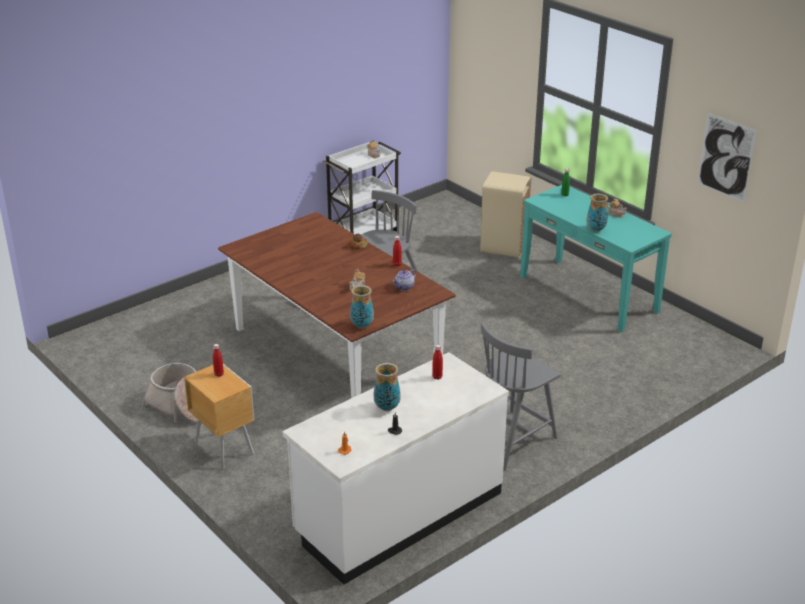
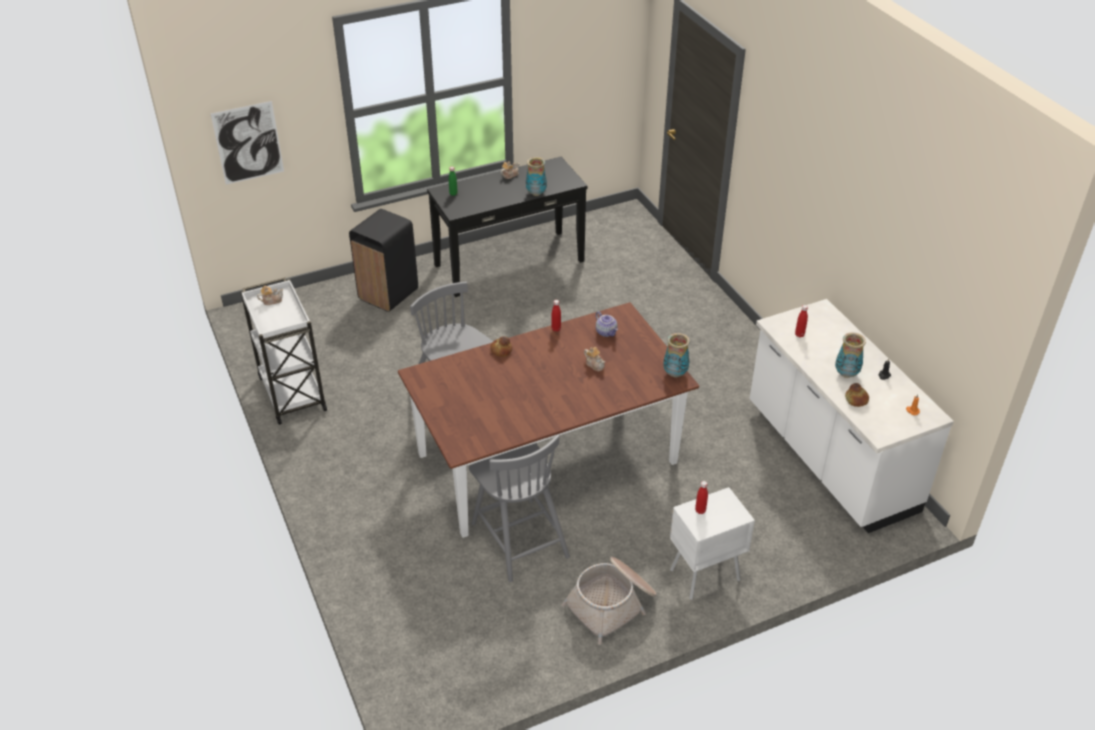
camera: 75 degrees left, 10 degrees up
(224, 448) = (703, 575): brown nightstand -> white nightstand
(350, 415) = (856, 399): none -> bread
(503, 247) = (387, 294): beige trash can -> black trash can
(509, 439) = (732, 367): grey chair -> grey chair (519, 538)
(588, 294) = (509, 263): turquoise console table -> black console table
(726, 157) = (584, 62): picture -> picture (248, 143)

